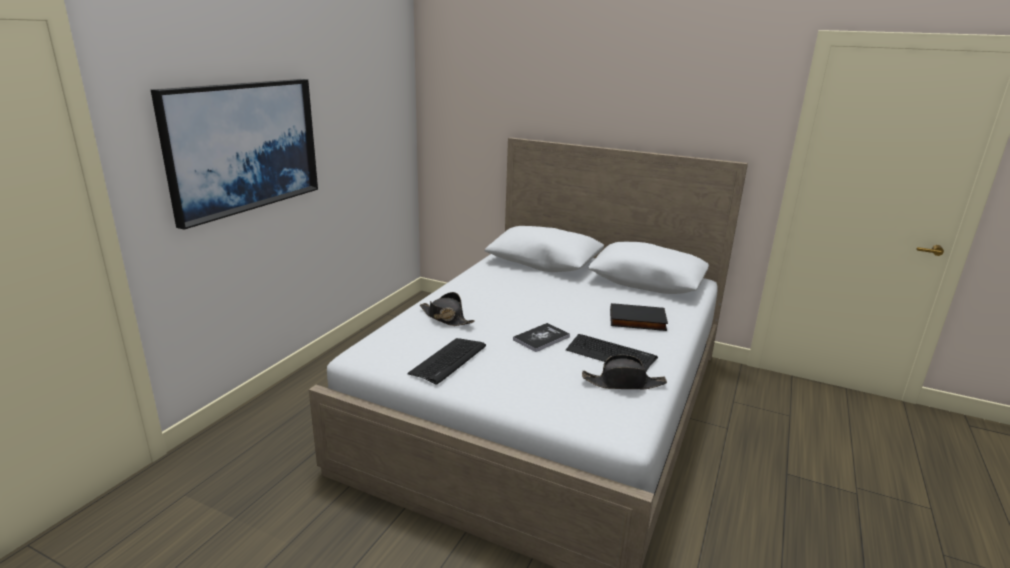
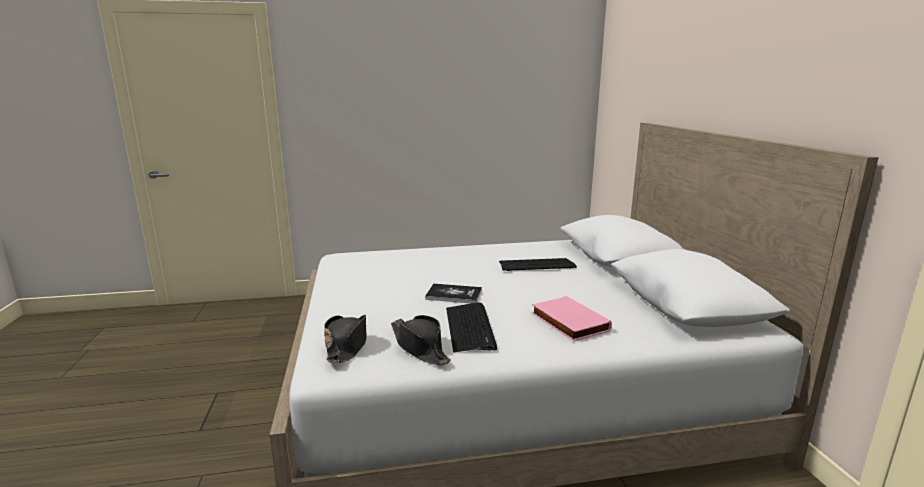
camera: 55 degrees right, 5 degrees down
(243, 147) = (384, 104): picture -> none
(446, 318) = (433, 259): black hat -> black hat (347, 345)
(448, 361) = (366, 278): keyboard -> keyboard (536, 265)
(637, 321) = (567, 322): black book -> pink book

